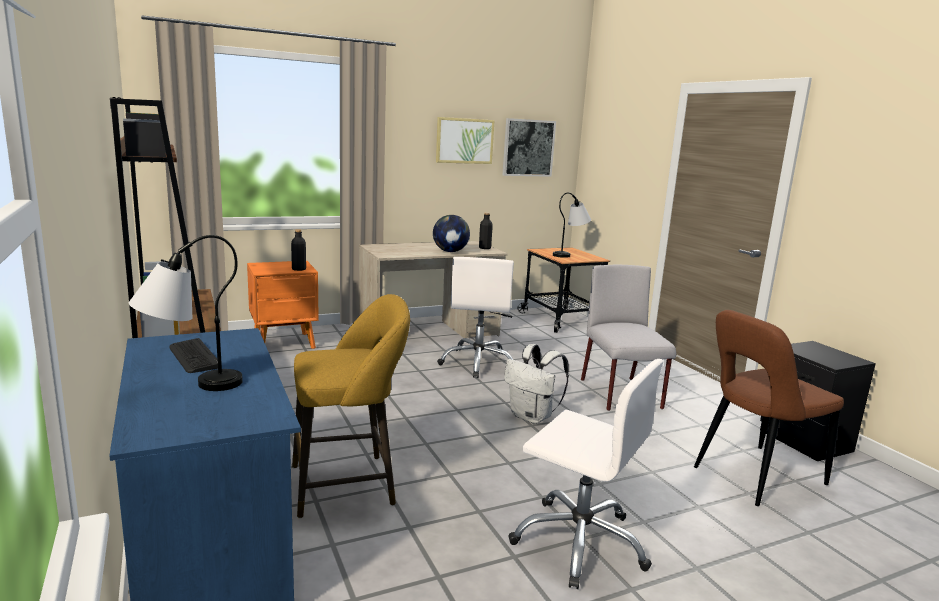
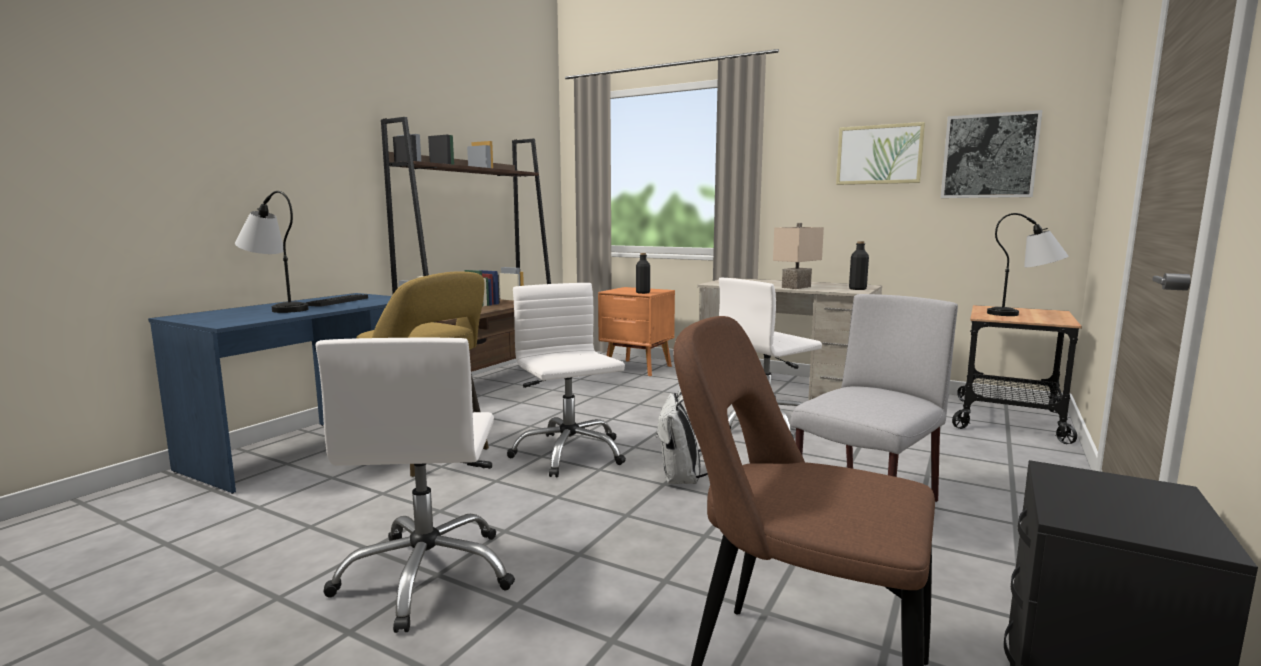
camera: 55 degrees right, 5 degrees down
(436, 433) = (568, 453): none -> white office chair
(450, 251) = (797, 287): globe -> beige table lamp

